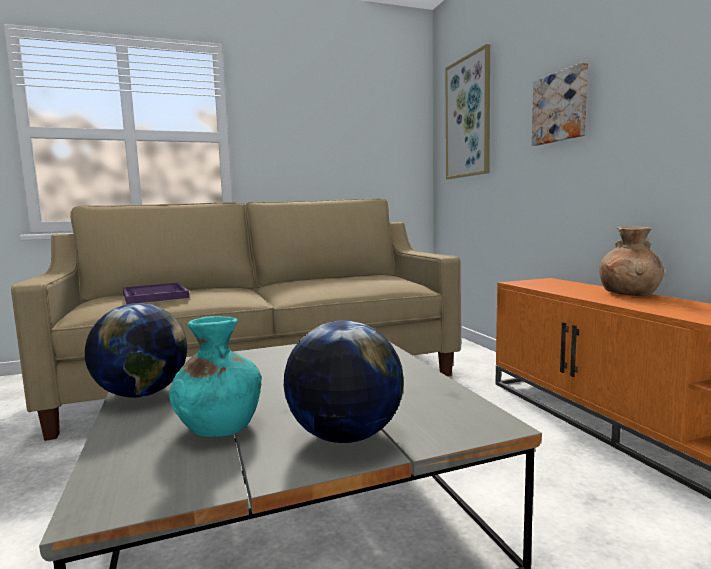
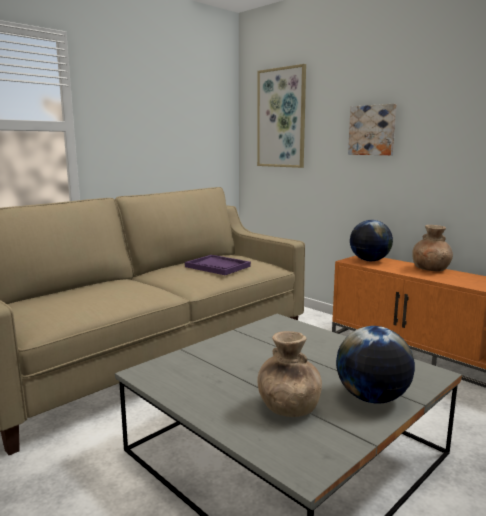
camera: 25 degrees left, 5 degrees up
(142, 394) = (187, 395): globe -> globe (369, 260)
(155, 295) = (77, 300): purple tray -> purple tray (218, 266)
(219, 426) = (287, 408): turquoise vase -> brown vase

